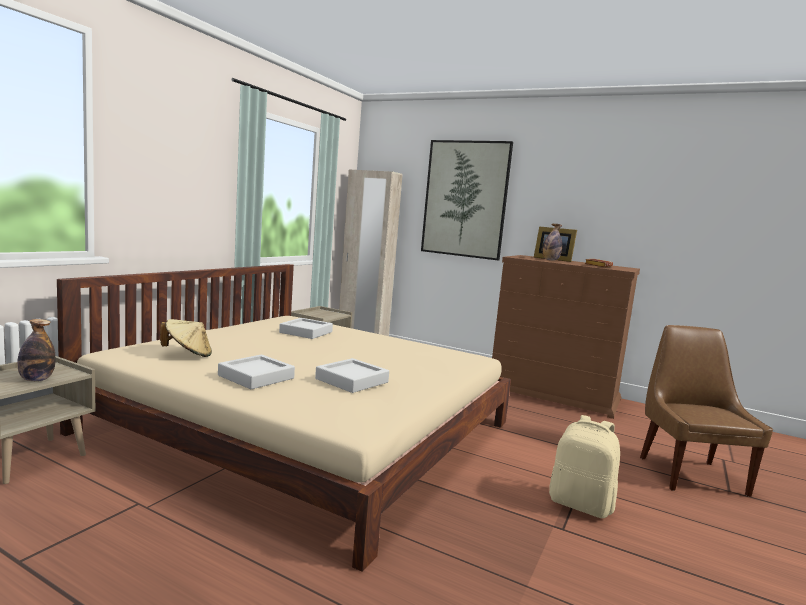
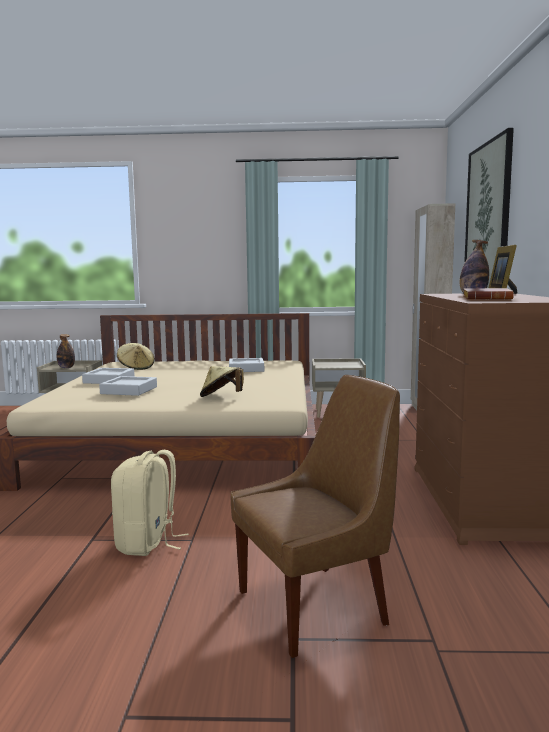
camera: 65 degrees right, 0 degrees up
(428, 364) = (221, 397): none -> beige hat

